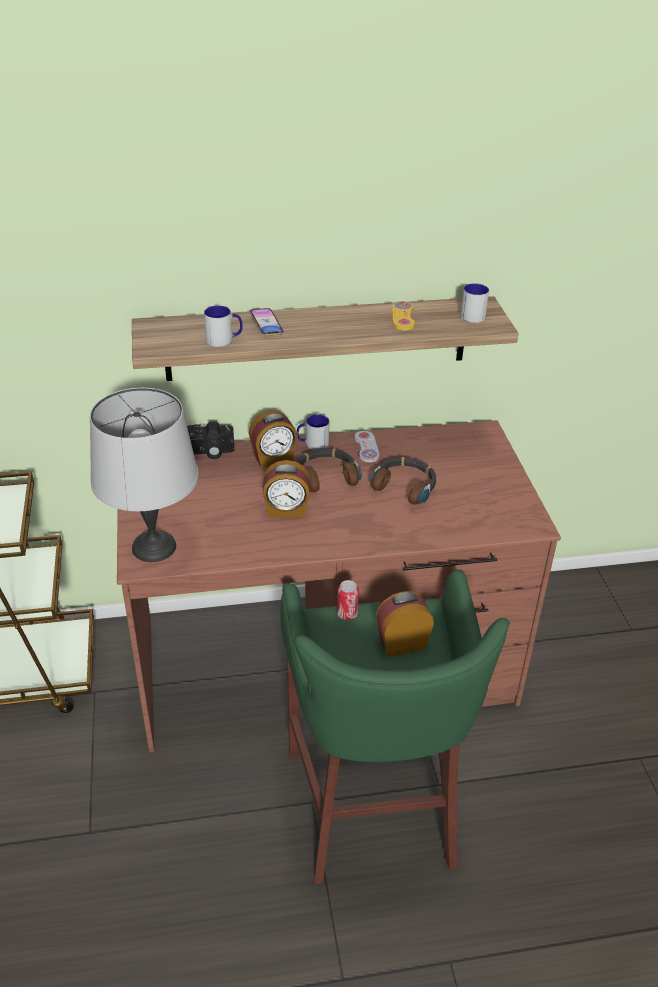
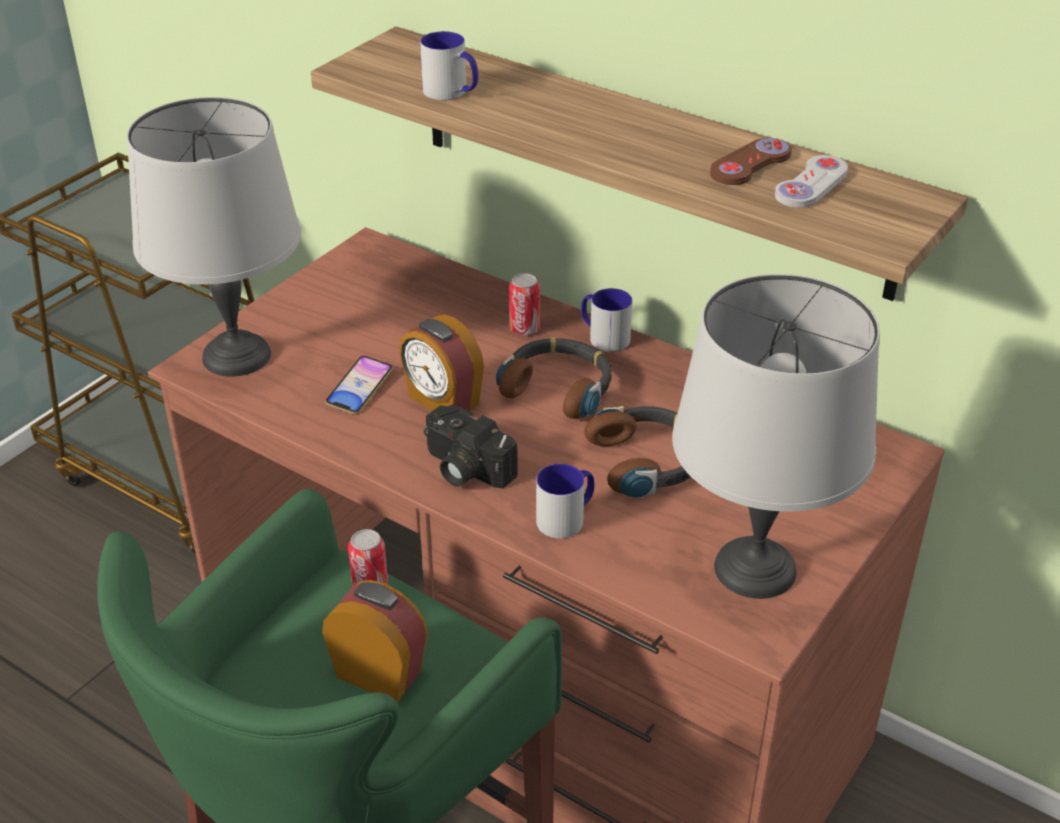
camera: 45 degrees right, 0 degrees up
(208, 452) = (458, 280): camera -> camera (463, 468)
(266, 325) = (537, 96): phone -> phone (359, 389)
(273, 458) = (524, 329): alarm clock -> can
(366, 447) = (670, 380): white game controller -> white game controller (811, 184)
(403, 317) = (750, 164): yellow game controller -> brown game controller
(472, 314) = (875, 206): mug -> mug (567, 518)
(500, 503) = (757, 569): none -> grey table lamp

